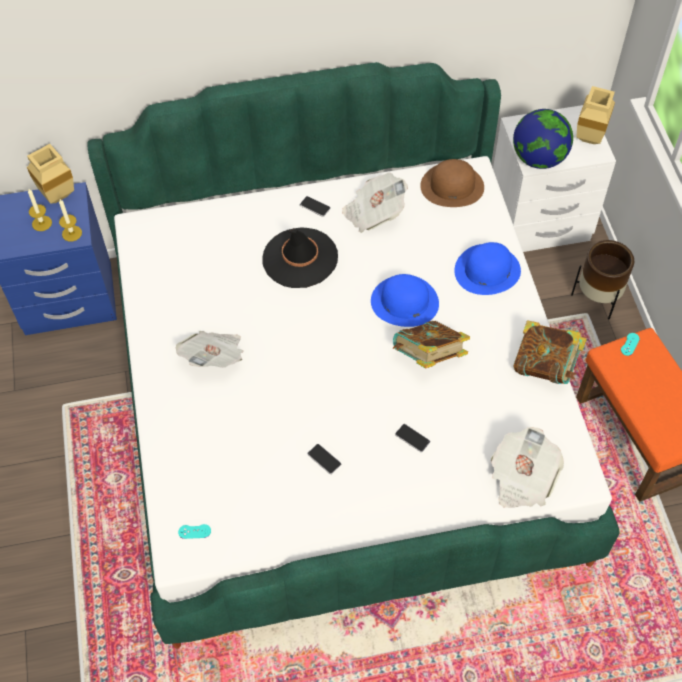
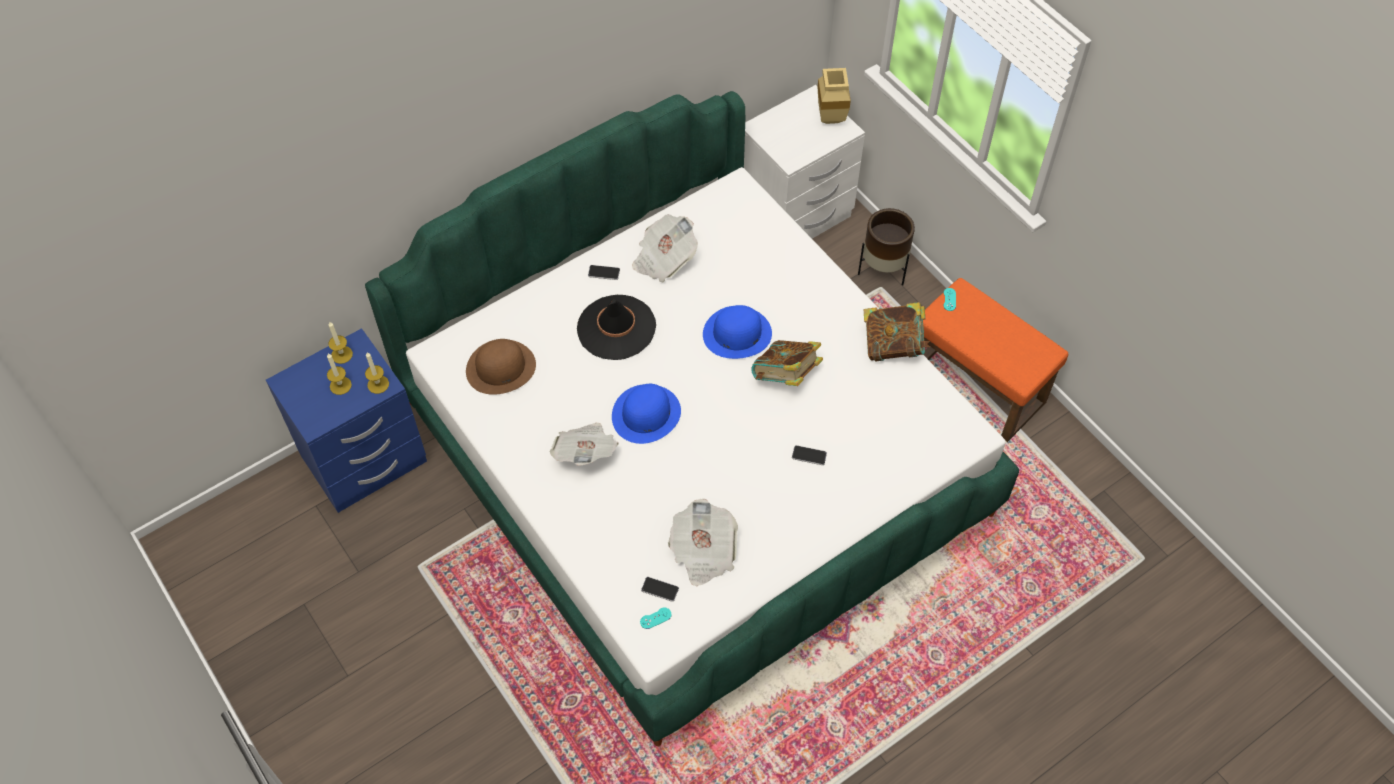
camera: 25 degrees left, 0 degrees up
(57, 198) = (342, 354): beige vase -> candle
(324, 459) = (739, 505): phone -> phone (660, 589)
(452, 186) = (724, 207): brown hat -> brown hat (501, 367)
(487, 270) = (797, 277): blue hat -> blue hat (646, 414)
(521, 478) = (922, 453): newspaper -> newspaper (703, 552)
(538, 159) = (794, 154): globe -> none

